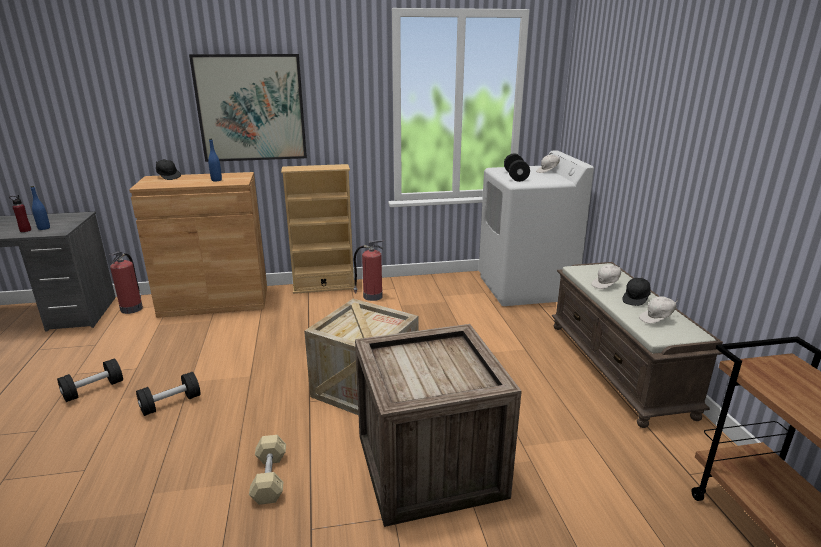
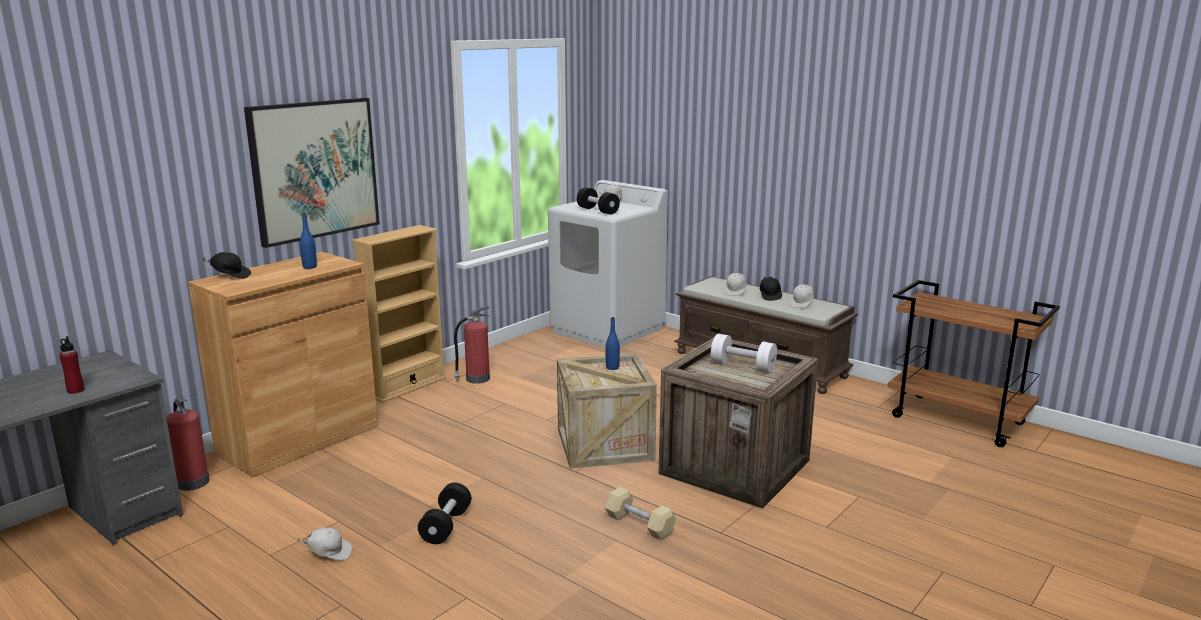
camera: 40 degrees left, 5 degrees down
(44, 228) = (98, 381): blue bottle -> blue bottle (612, 367)
(93, 390) = (329, 554): black dumbbell -> white cap
(440, 365) = (743, 366): none -> white dumbbell

